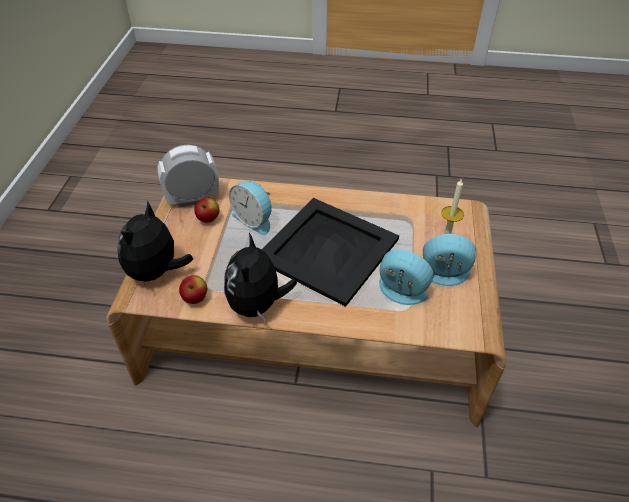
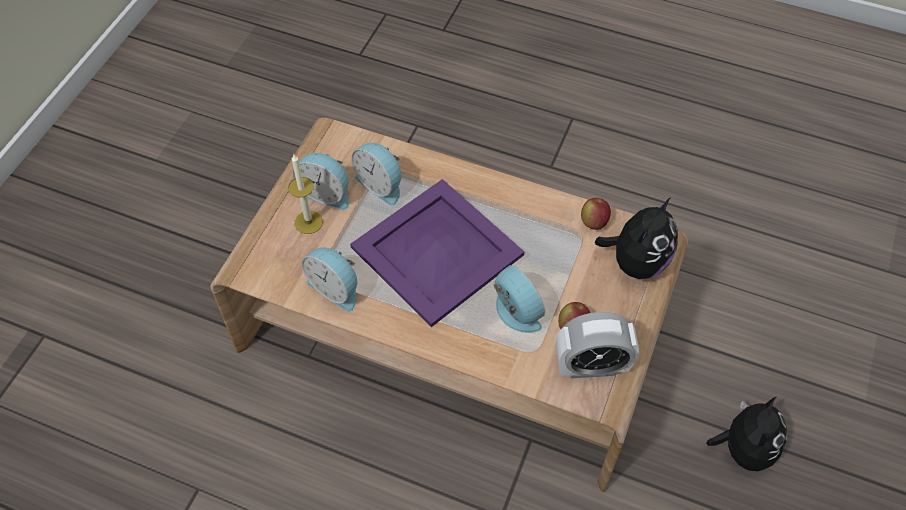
camera: 165 degrees left, 10 degrees up
(257, 305) = (530, 202): plush toy -> plush toy (743, 449)
(328, 250) = (437, 249): black tray -> purple tray
(393, 211) = (336, 288): none -> alarm clock

